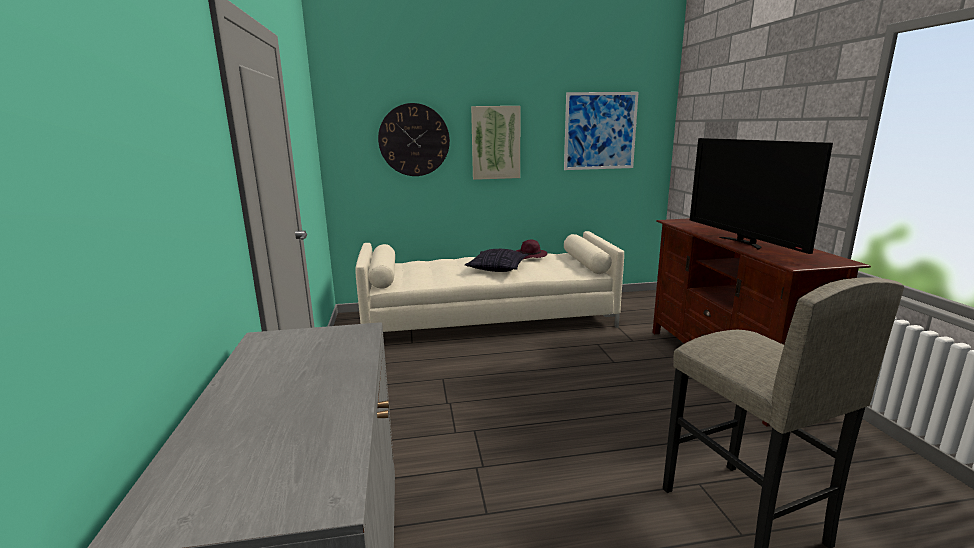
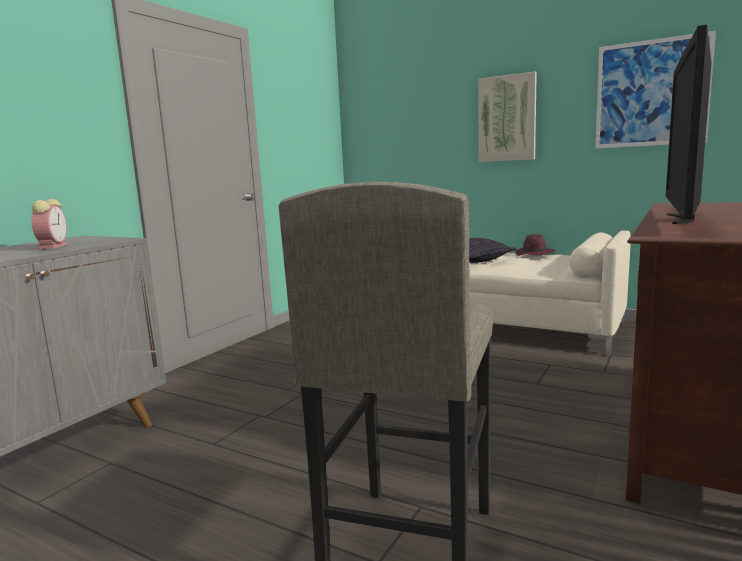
camera: 40 degrees right, 5 degrees down
(319, 364) = (53, 246): none -> alarm clock
(414, 140) = (421, 121): wall clock -> none

